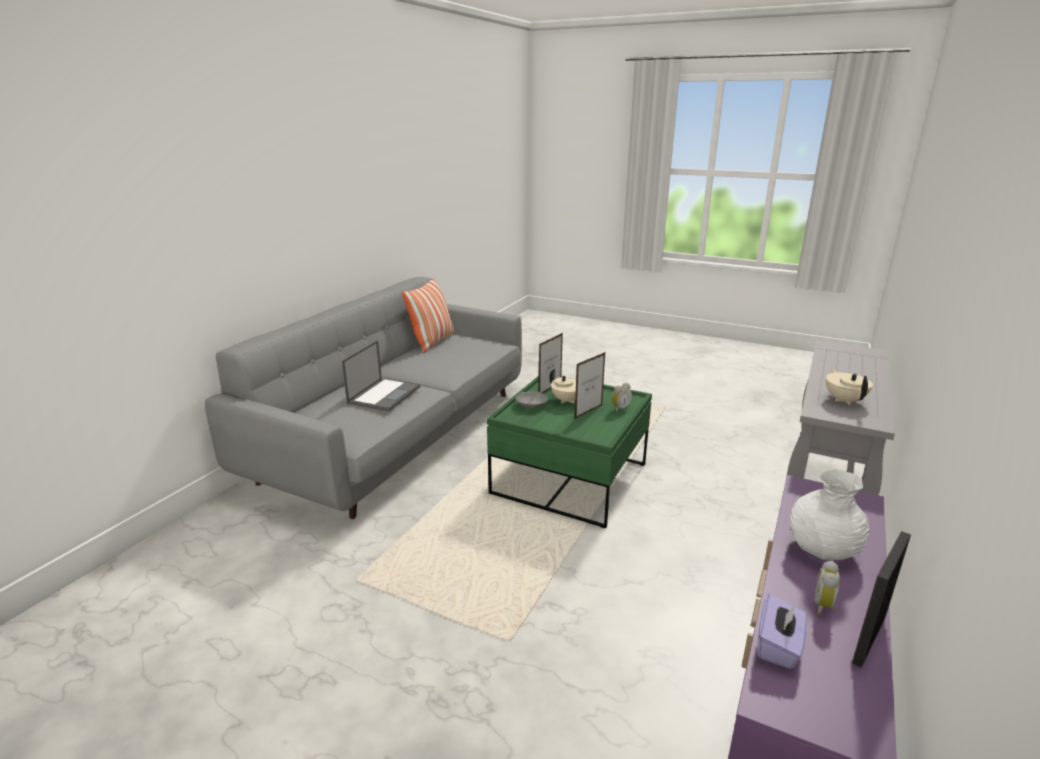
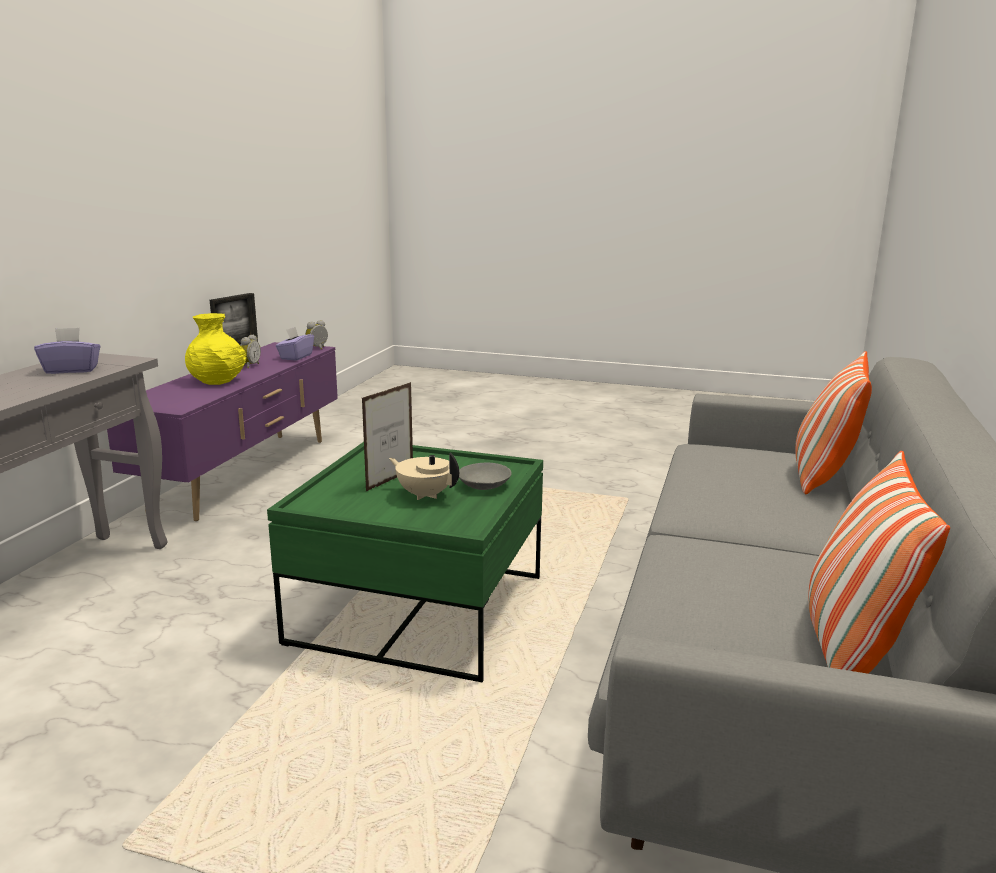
camera: 170 degrees right, 5 degrees down
(320, 403) = (823, 477): none -> pillow
(384, 394) = (740, 487): laptop -> none
(550, 389) = (459, 513): picture frame -> none
(619, 408) = (337, 488): alarm clock -> alarm clock (318, 348)
(821, 549) = (218, 381): white vase -> yellow vase
(844, 400) = (72, 370): beige teapot -> purple tissue box

